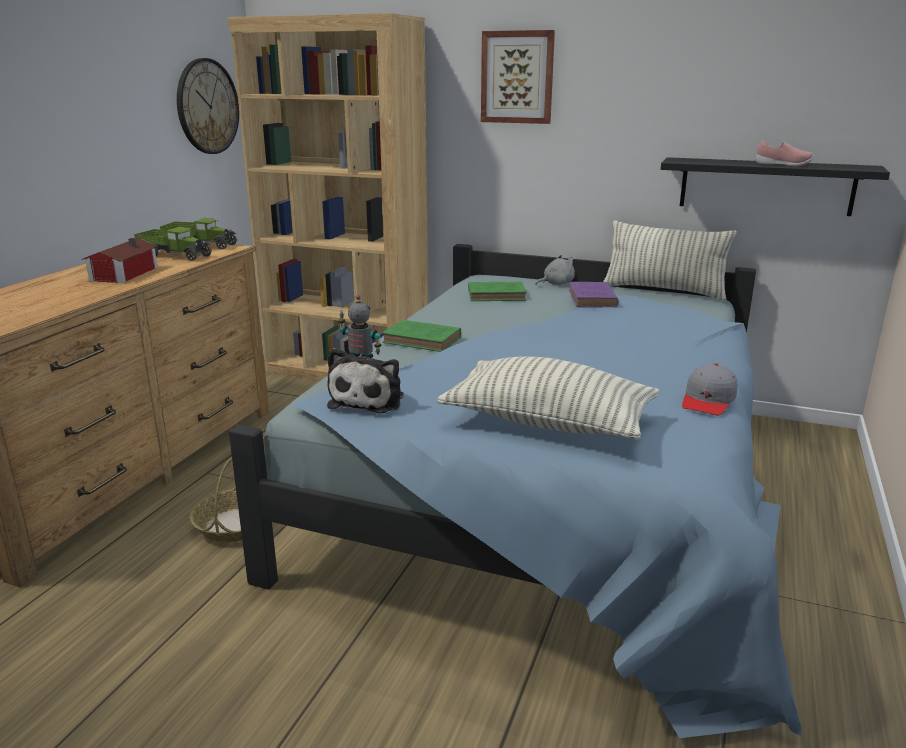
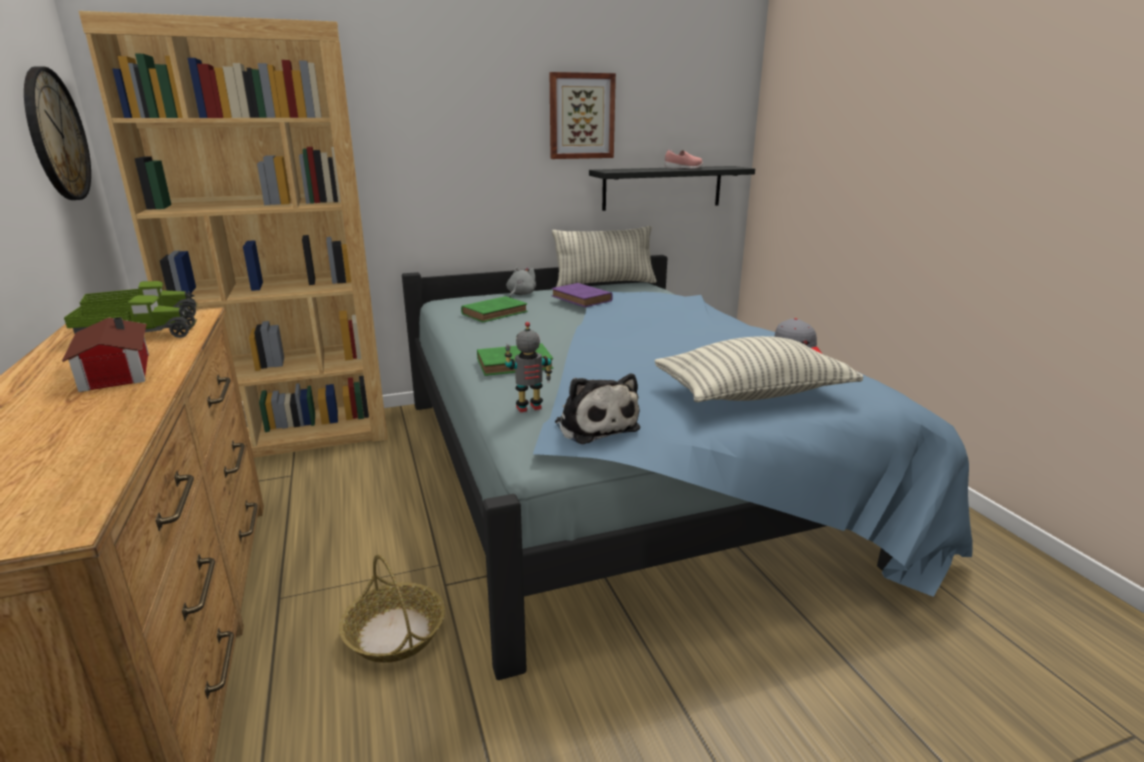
camera: 40 degrees left, 0 degrees up
(517, 77) = (447, 99): picture -> picture (581, 116)

